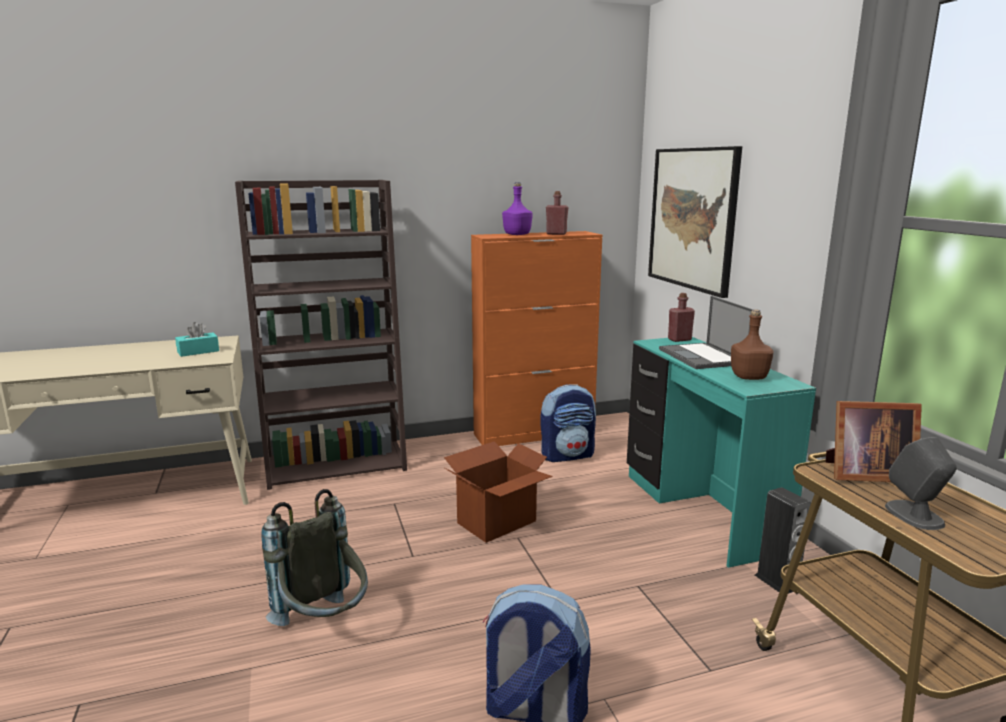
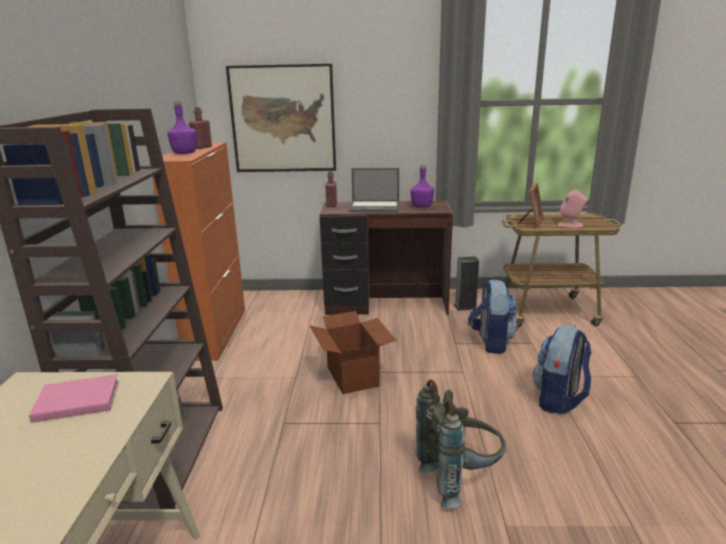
camera: 70 degrees left, 5 degrees up
(198, 351) = (75, 400): turquoise tissue box -> pink book
(567, 455) = (271, 328): backpack -> backpack (491, 342)
(699, 511) = (386, 306): turquoise desk -> brown desk
(748, 377) = (421, 206): brown bottle -> purple bottle
(914, 515) = (570, 225): grey speaker -> pink speaker

